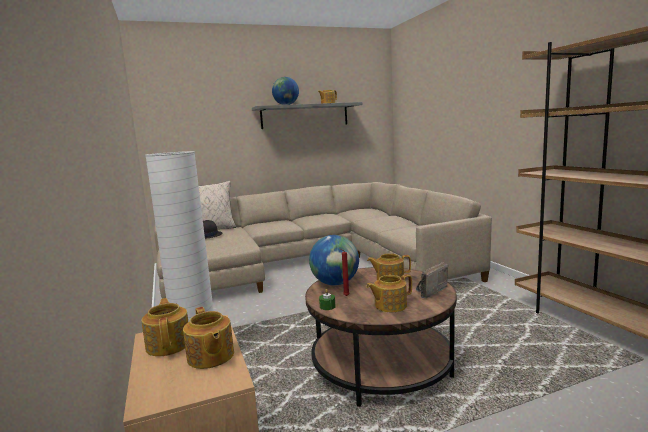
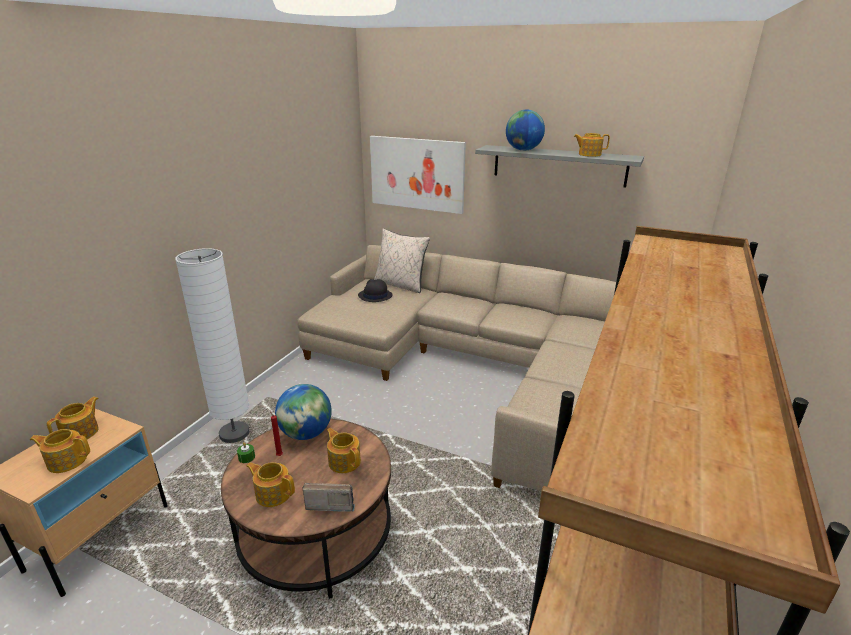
camera: 45 degrees right, 15 degrees up
(195, 138) = (417, 174): none -> picture
(210, 357) = (66, 460): teapot -> teapot turned 75 degrees clockwise

